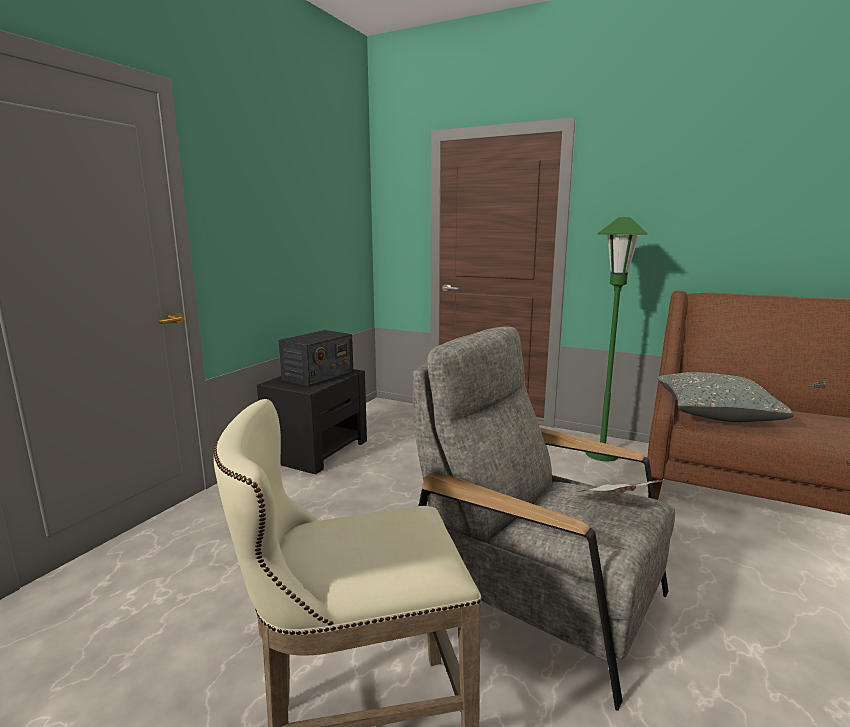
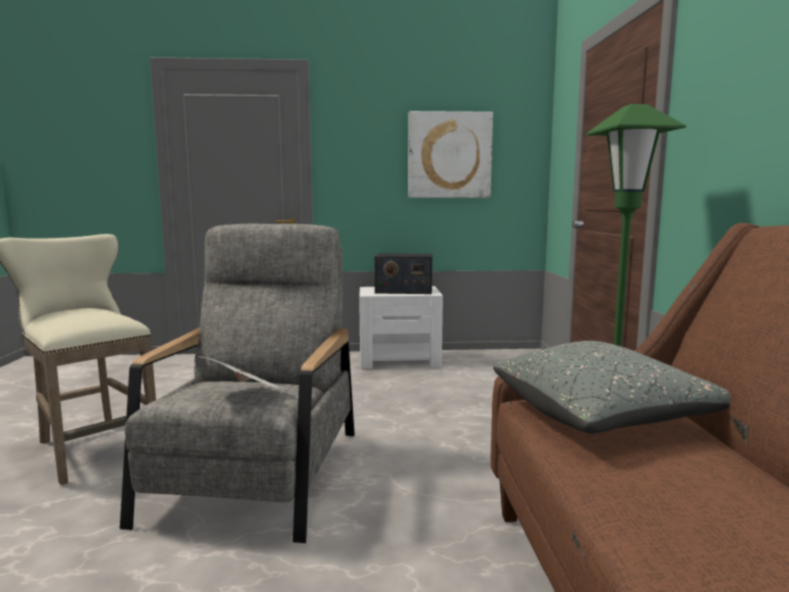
camera: 60 degrees right, 5 degrees down
(313, 222) = (449, 155): none -> picture
(318, 450) = (400, 359): black nightstand -> white nightstand

